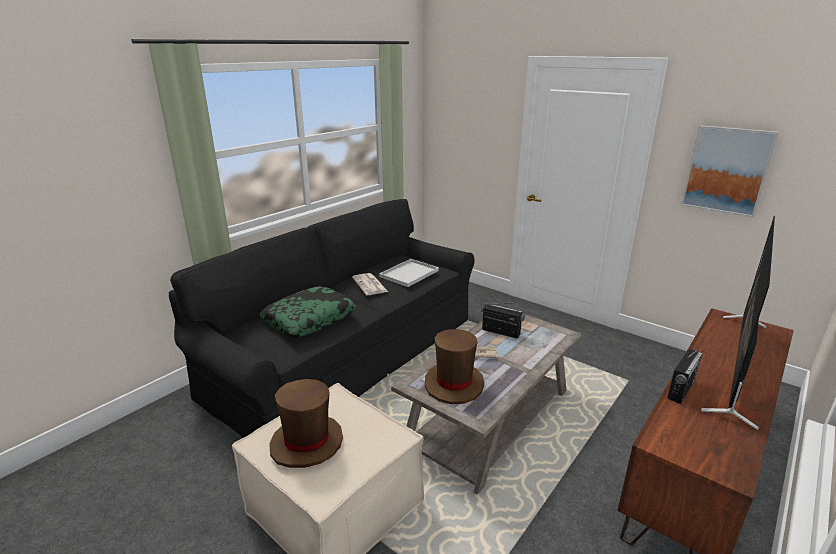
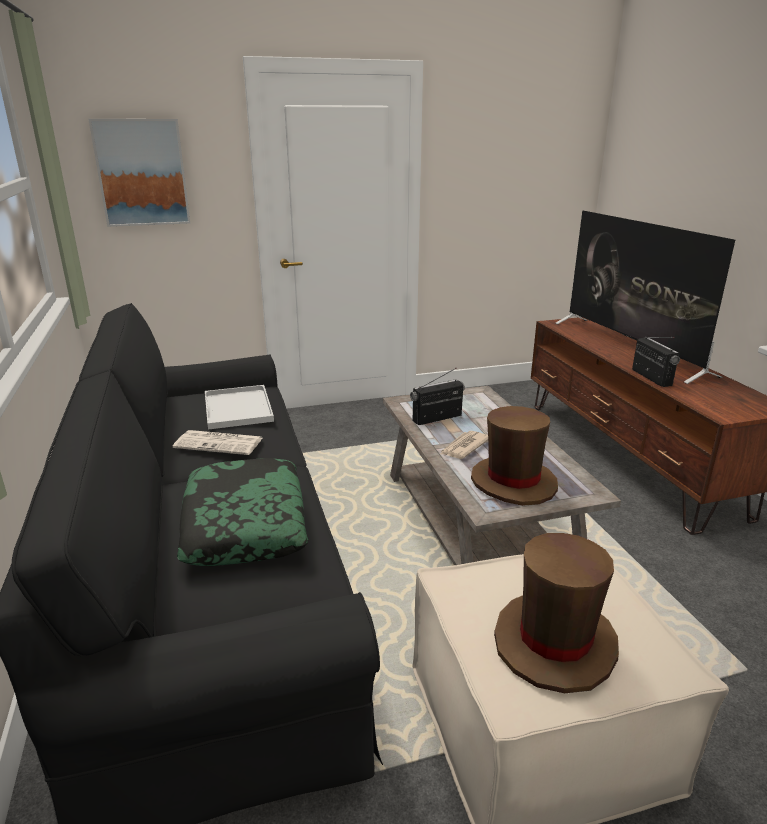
camera: 55 degrees left, 0 degrees up
(727, 170) = (494, 183): picture -> picture (142, 173)

